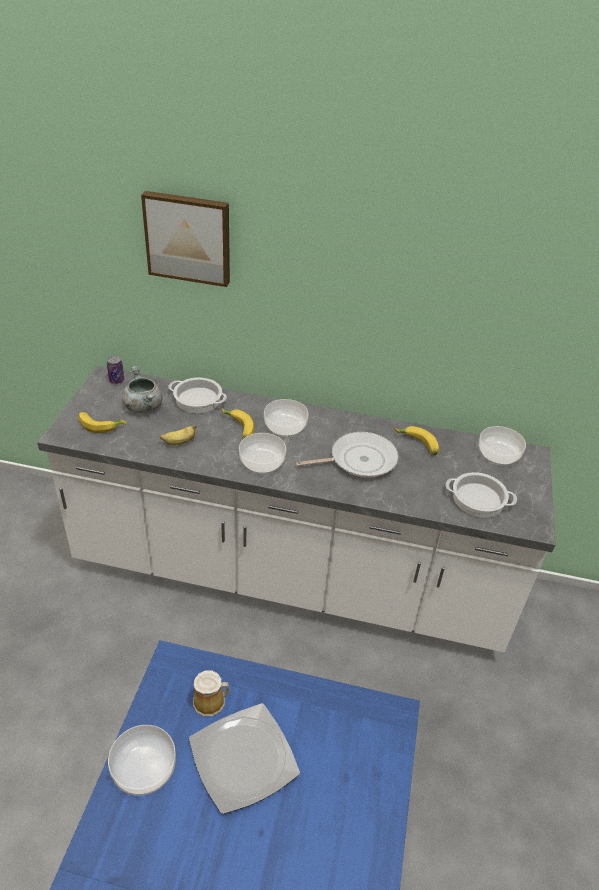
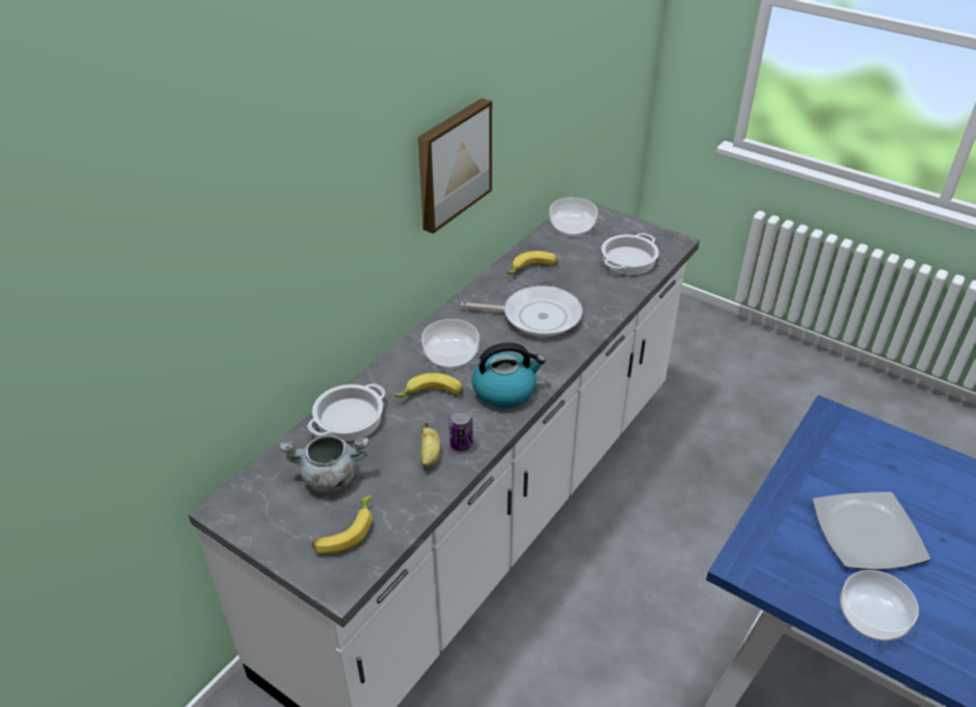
camera: 65 degrees left, 0 degrees up
(116, 380) = (245, 496): can -> can (461, 444)
(188, 238) = (264, 221): picture -> picture (452, 163)
(211, 701) = (798, 543): mug -> none
(262, 462) = (505, 390): bowl -> kettle
(359, 460) = (537, 316): frying pan -> frying pan turned 90 degrees clockwise

